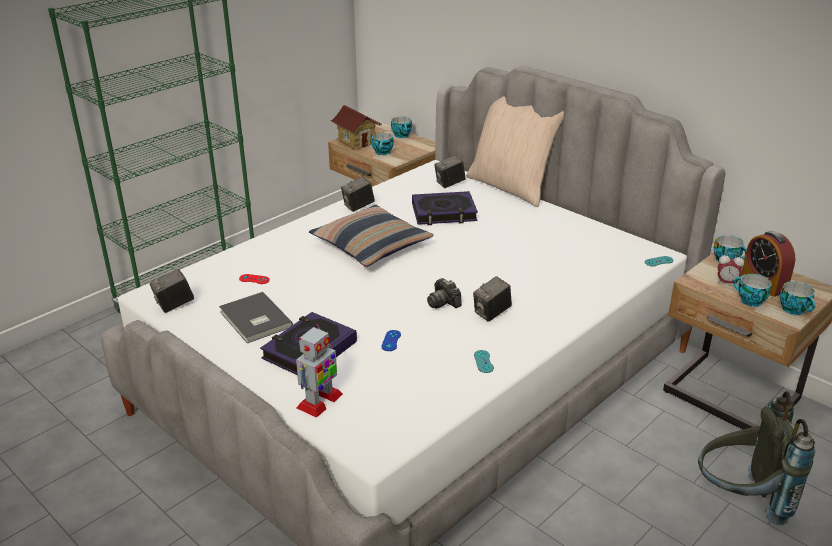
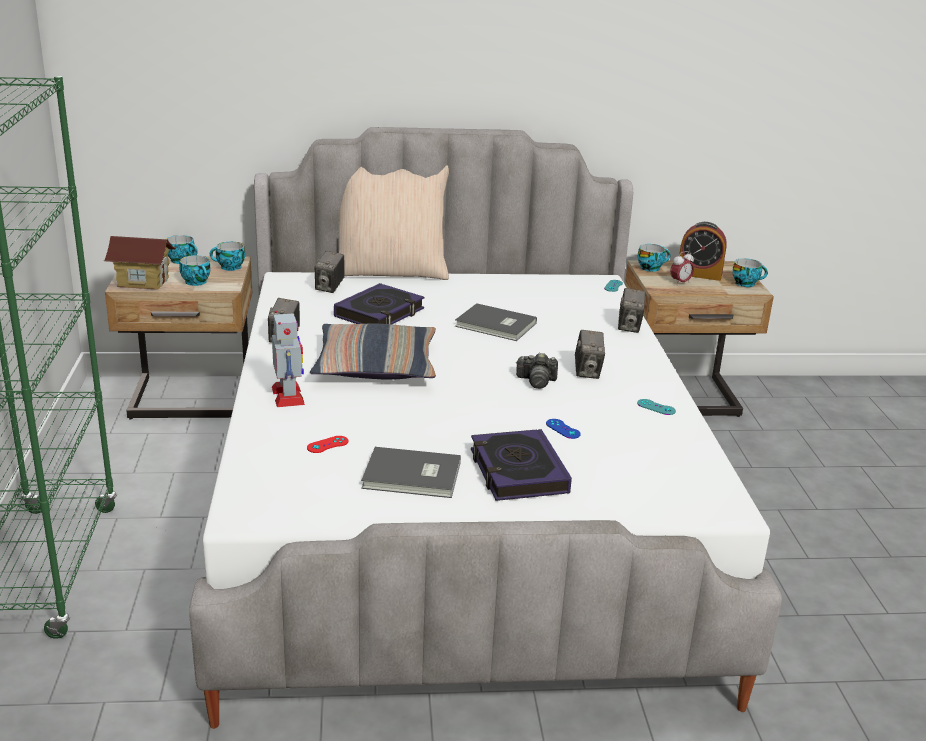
camera: 50 degrees left, 5 degrees down
(174, 305) = (297, 509): camera -> camera (629, 327)
(319, 401) = (614, 502): toy robot -> toy robot (288, 396)
(500, 253) = (496, 325): none -> grey book
(740, 500) = (791, 462): grey backpack -> none
(749, 300) = (714, 288): cup -> cup (229, 267)

